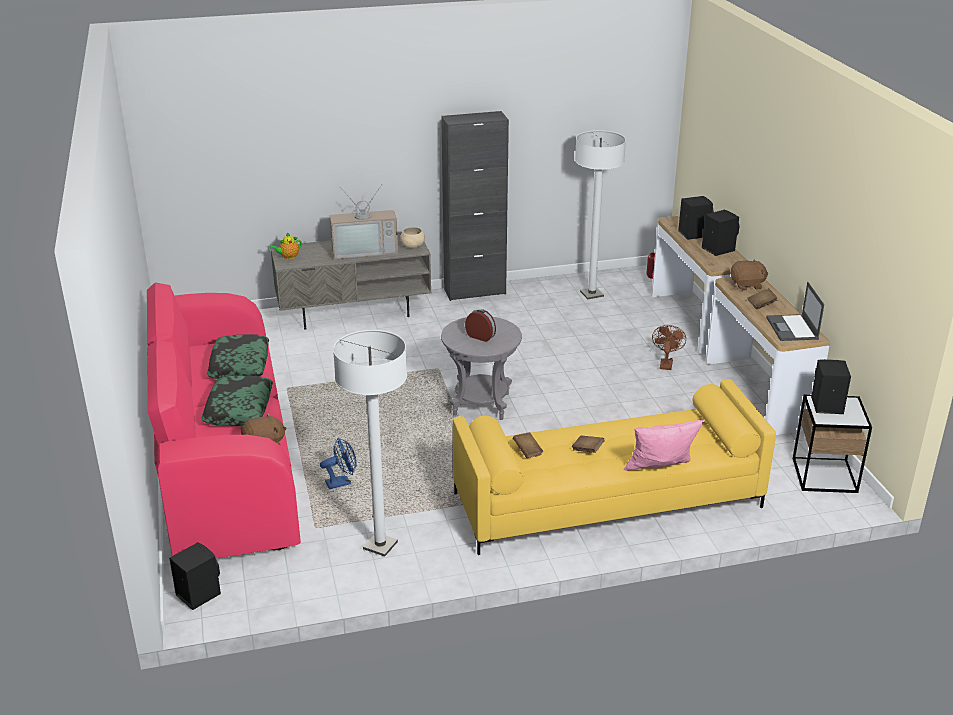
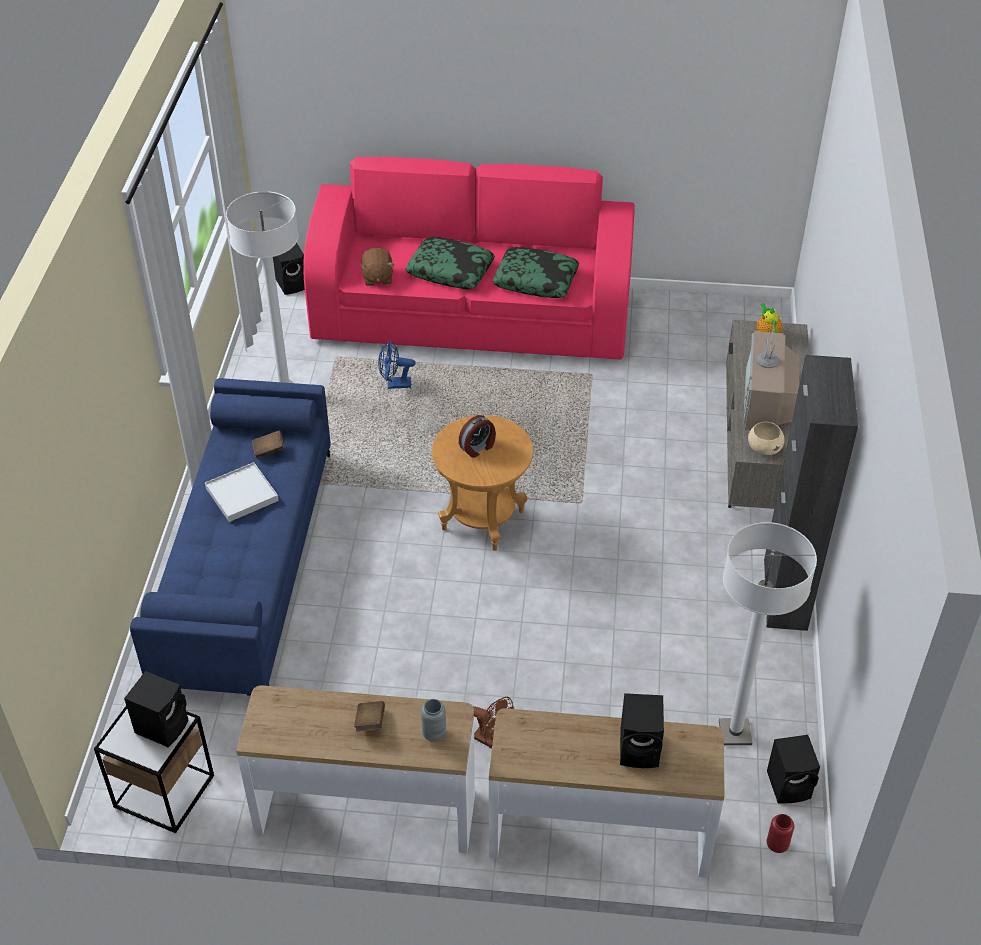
camera: 110 degrees right, 15 degrees up
(342, 482) = (395, 384): blue fan -> blue fan turned 90 degrees clockwise
(481, 404) = (482, 520): grey side table -> brown side table
(587, 450) = (242, 494): brown book -> white tray
(606, 501) = (246, 566): yellow sofa -> blue sofa
(660, 472) = (171, 539): pink pillow -> none
(717, 249) = (571, 755): black speaker -> black speaker (790, 785)
(747, 285) = (434, 734): brown plush toy -> grey vase
(792, 328) = (288, 723): laptop -> none

